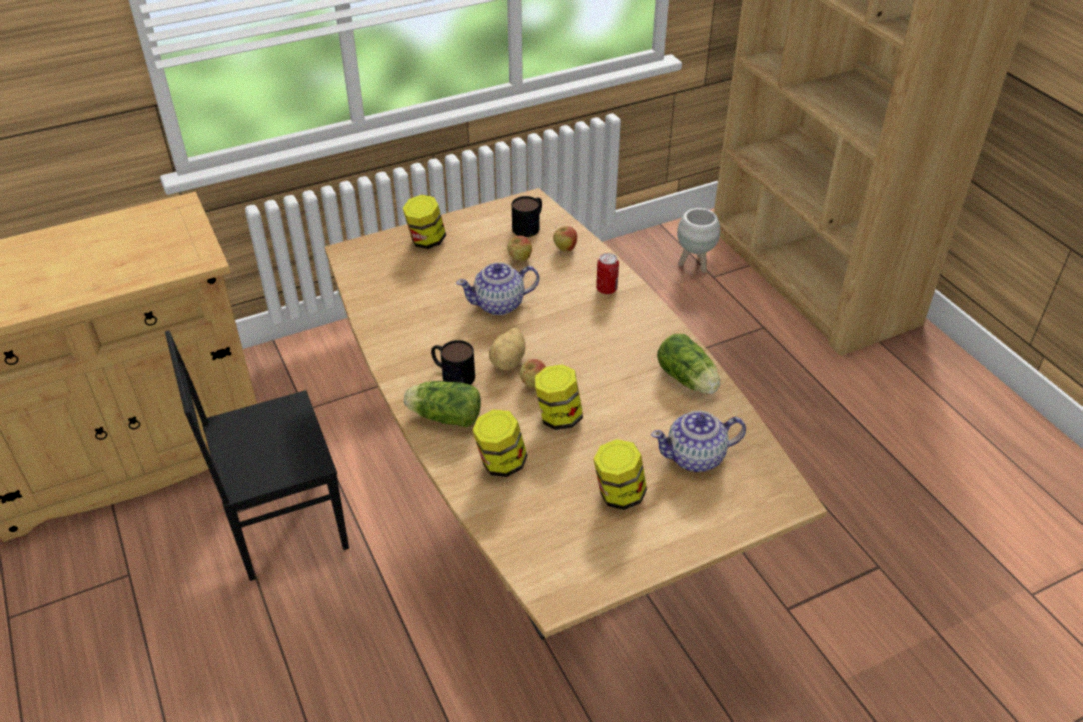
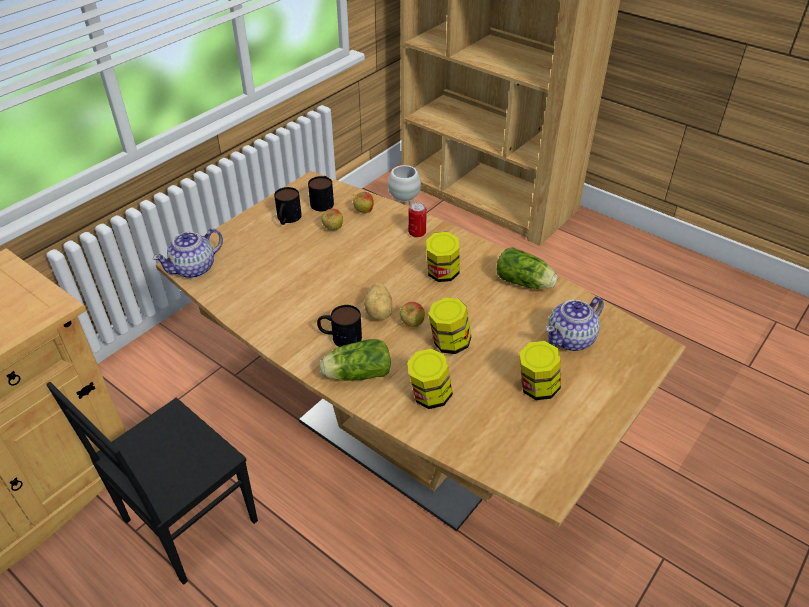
camera: 25 degrees left, 0 degrees up
(426, 241) = (245, 235): jar -> jar (442, 274)
(479, 235) = (287, 219): none -> mug
(499, 304) = (341, 269): teapot -> teapot (194, 268)

